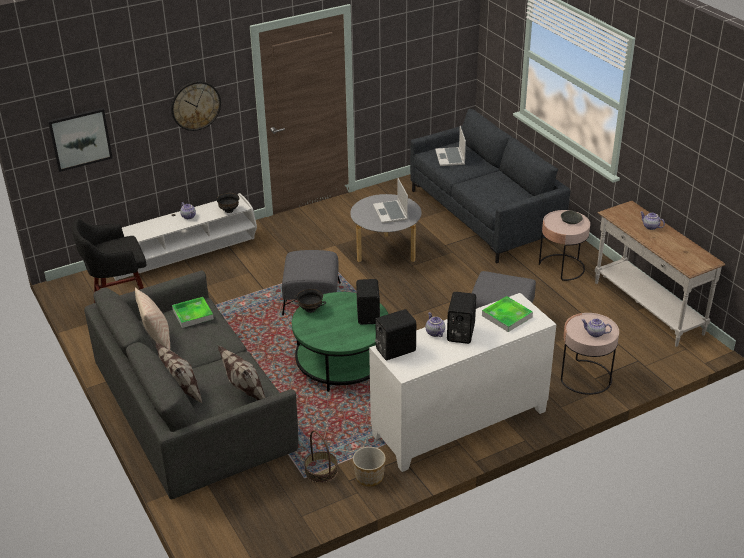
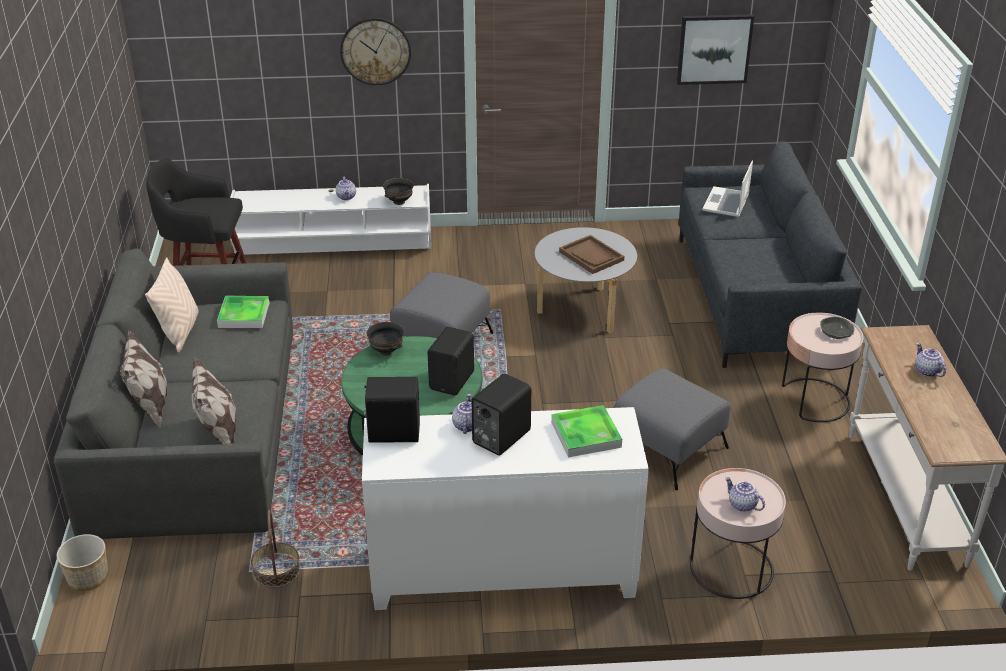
camera: 25 degrees right, 0 degrees up
(80, 139) = (214, 61): picture -> picture (714, 49)
(369, 477) = (328, 601): planter -> planter (87, 577)
(391, 213) = (591, 256): laptop -> brown tray

